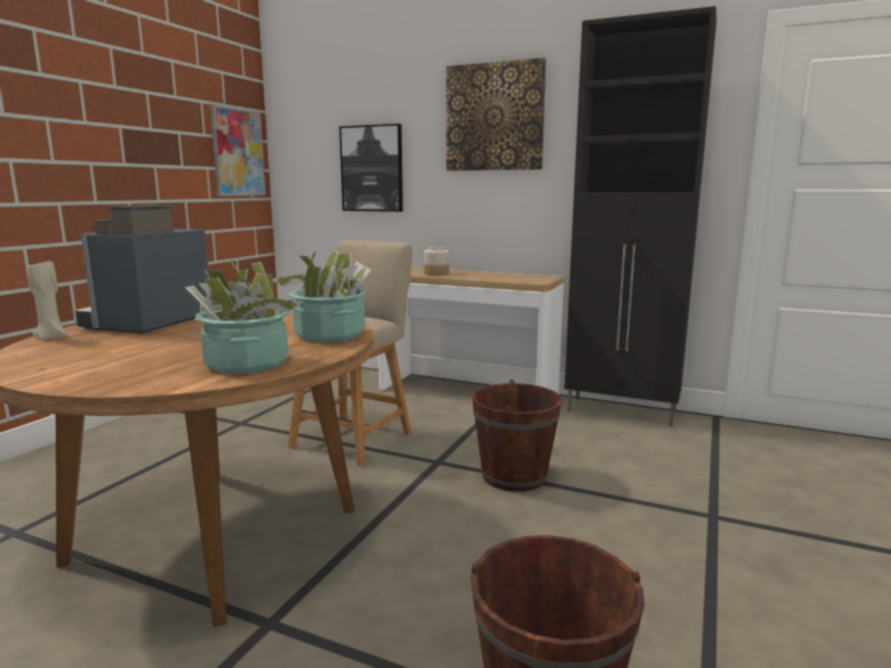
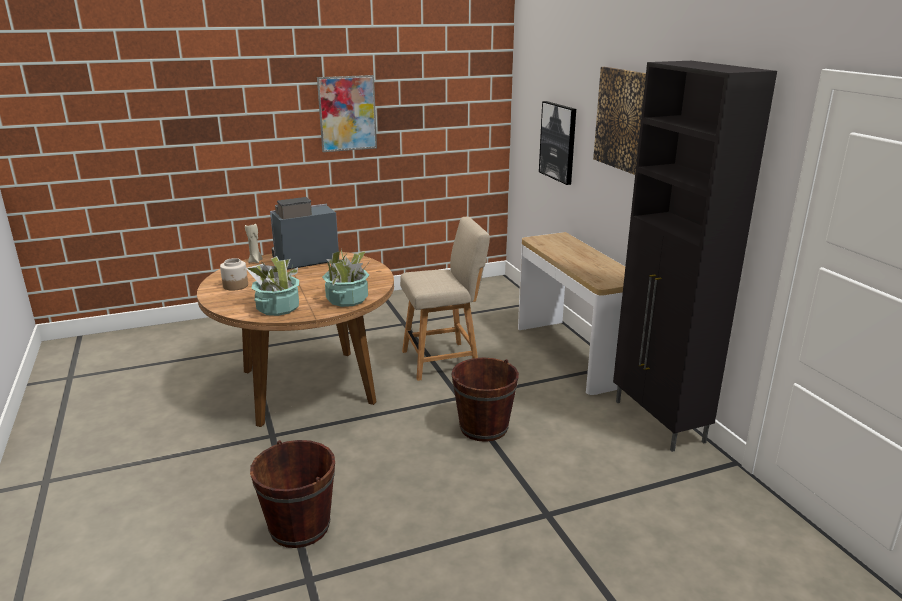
camera: 45 degrees right, 10 degrees up
(238, 152) = (477, 113): picture -> picture (347, 113)
(436, 274) = (560, 250): jar -> jar (235, 286)

